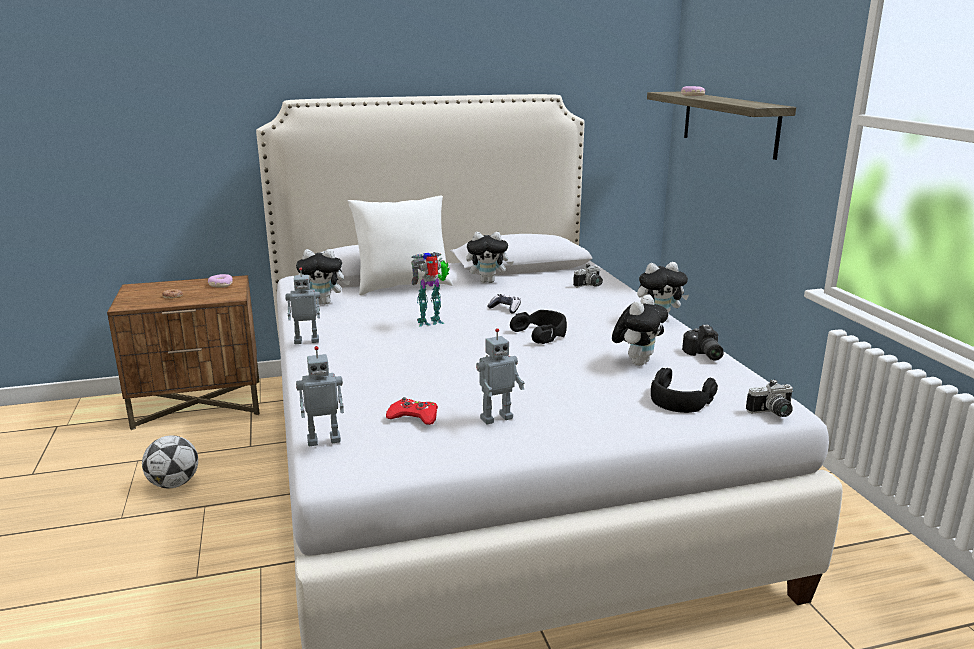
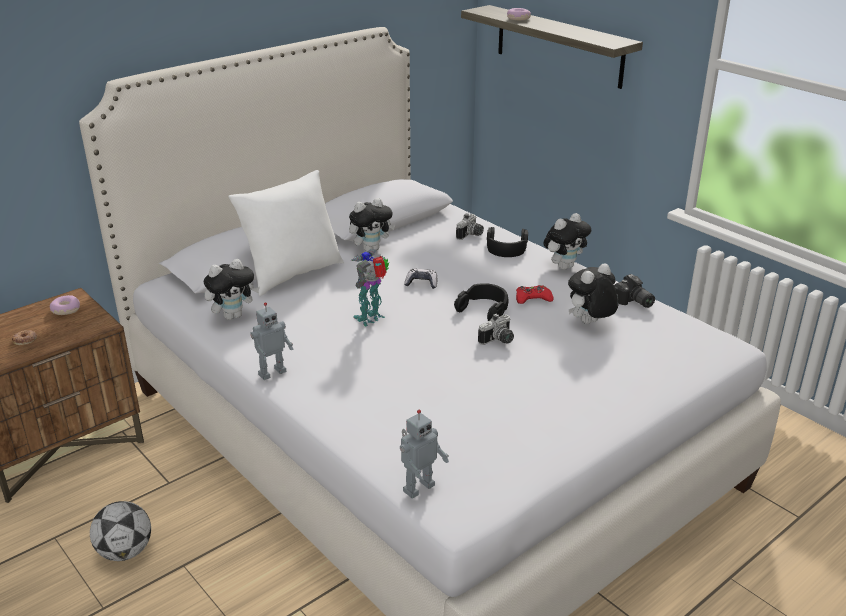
camera: 25 degrees left, 10 degrees up
(414, 417) = (472, 439): red game controller -> red game controller (533, 298)
(495, 418) = (536, 419): toy robot -> none
(637, 362) = (590, 323): plush toy -> plush toy turned 135 degrees counterclockwise
(680, 399) = (656, 358): black headphones -> black headphones (506, 247)
(772, 413) = (729, 354): camera -> camera (498, 340)

